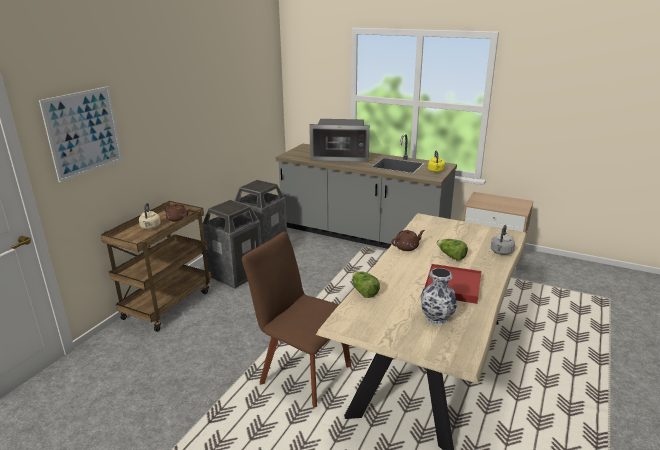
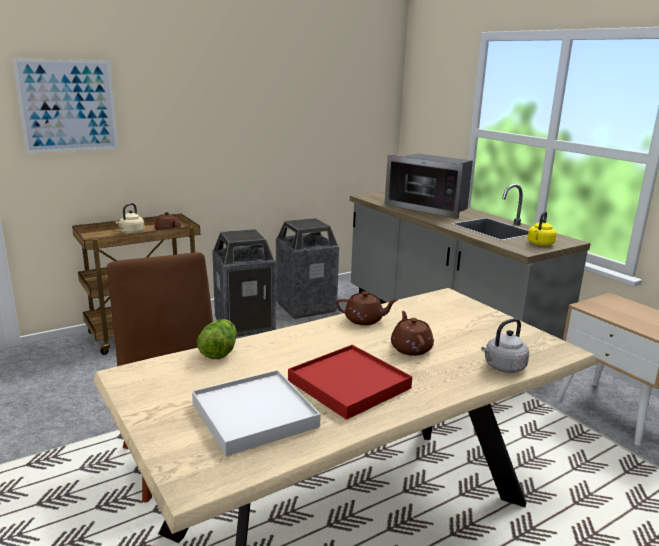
camera: 30 degrees right, 5 degrees down
(436, 318) = (254, 415): vase -> white tray
(451, 256) = (411, 348): lettuce -> brown teapot

